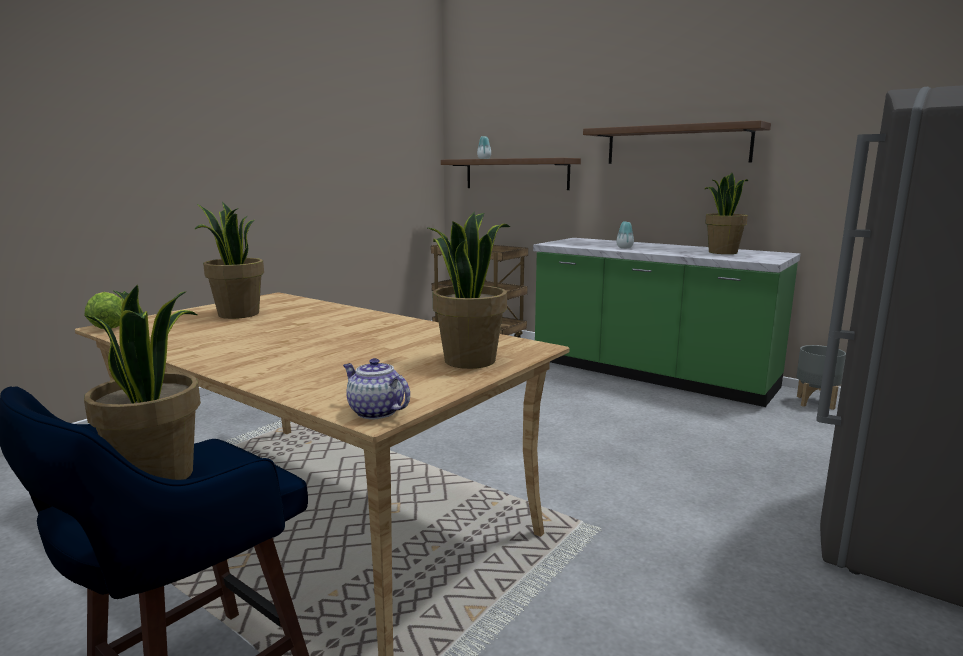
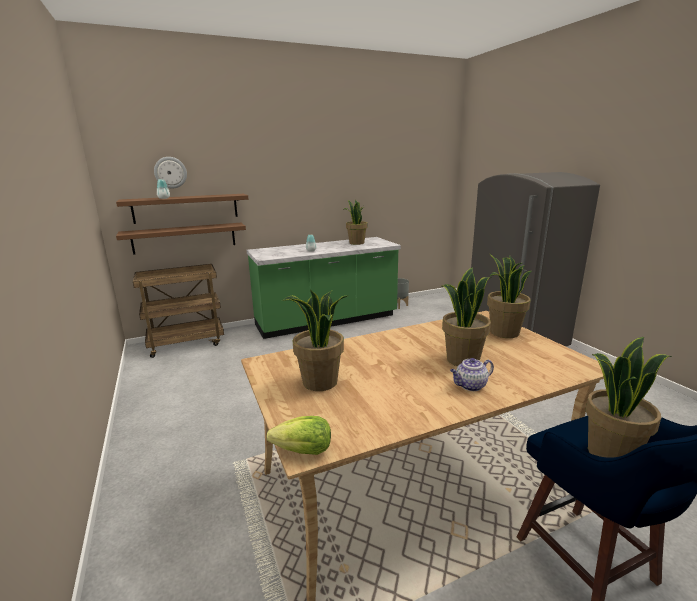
camera: 60 degrees left, 5 degrees up
(336, 349) = (462, 359): none -> potted plant
(375, 412) = (586, 365): teapot -> teapot (470, 386)
(507, 130) = (170, 172): none -> wall clock
(677, 145) = (309, 183): brown shelf -> brown shelf (184, 238)

